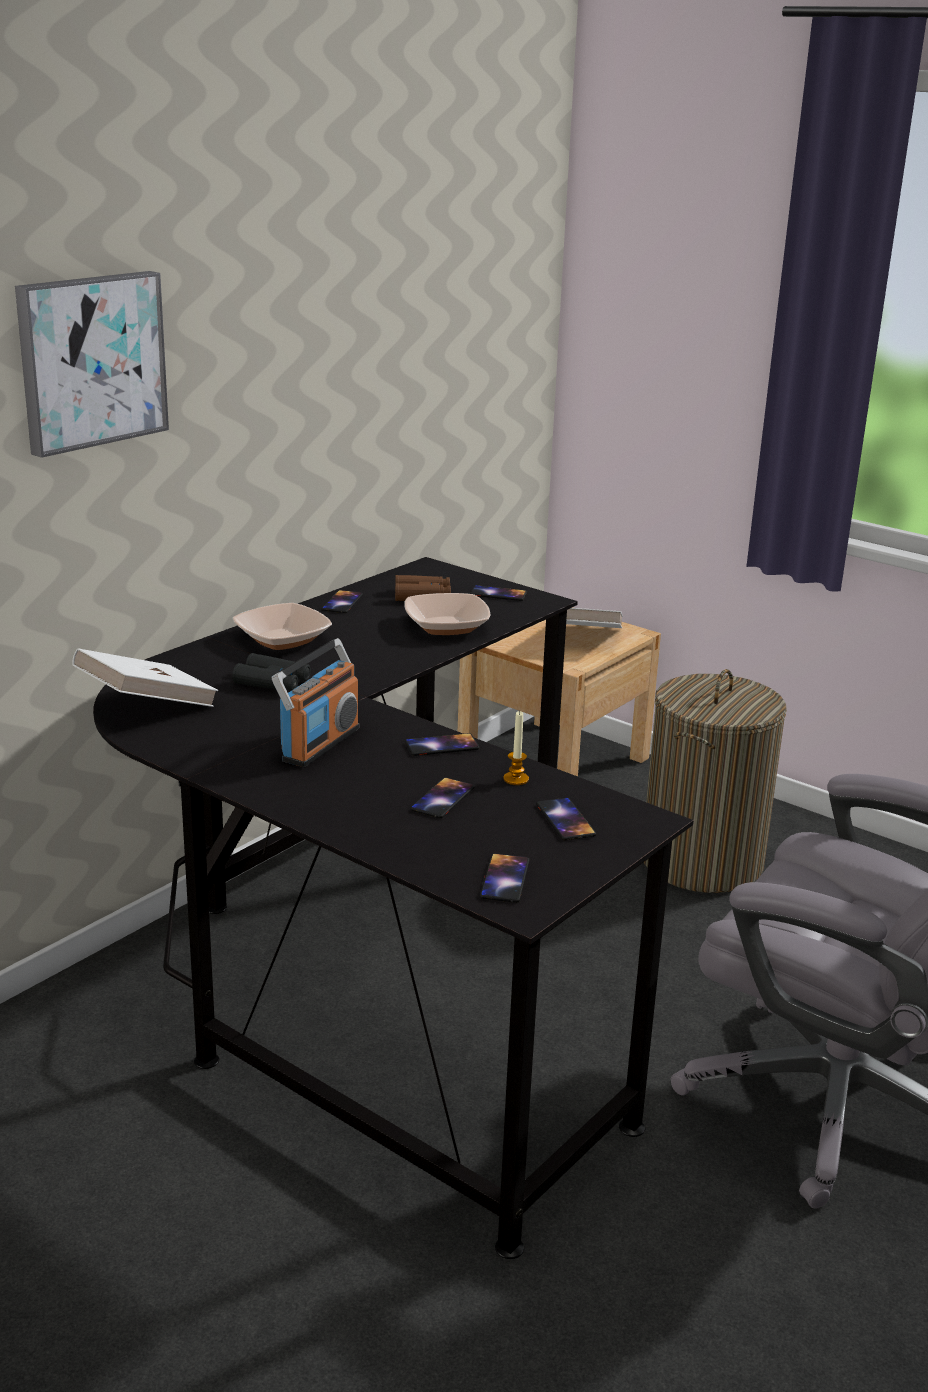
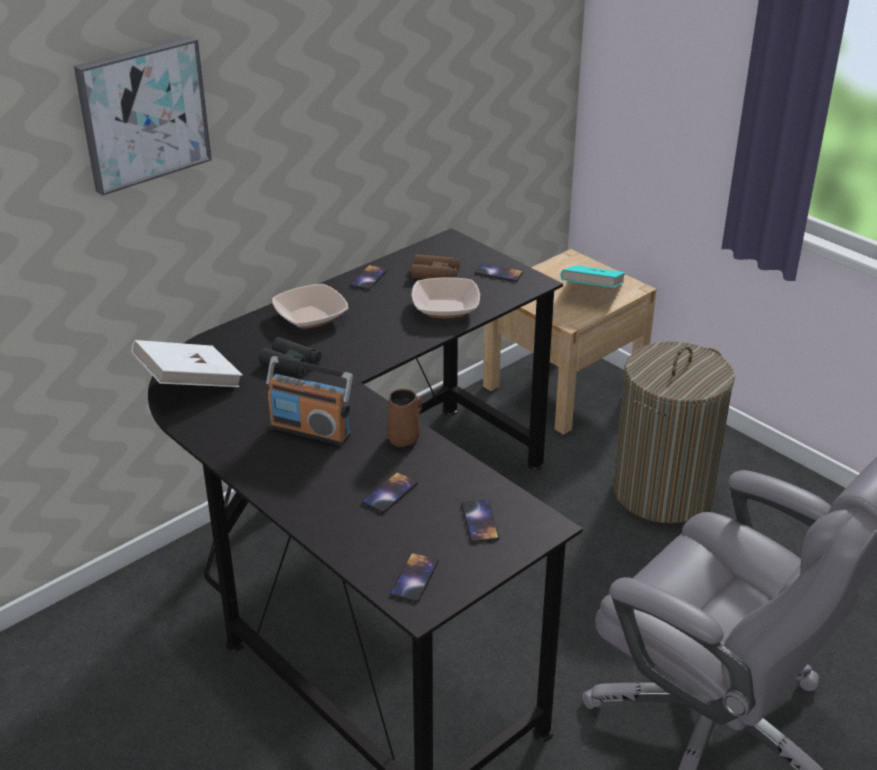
camera: 10 degrees right, 10 degrees up
(319, 744) = (310, 430): radio -> radio turned 75 degrees clockwise
(441, 745) = (405, 437): phone -> brown mug
(516, 779) = (453, 476): candle -> none
(587, 638) = (591, 292): white book -> turquoise book

